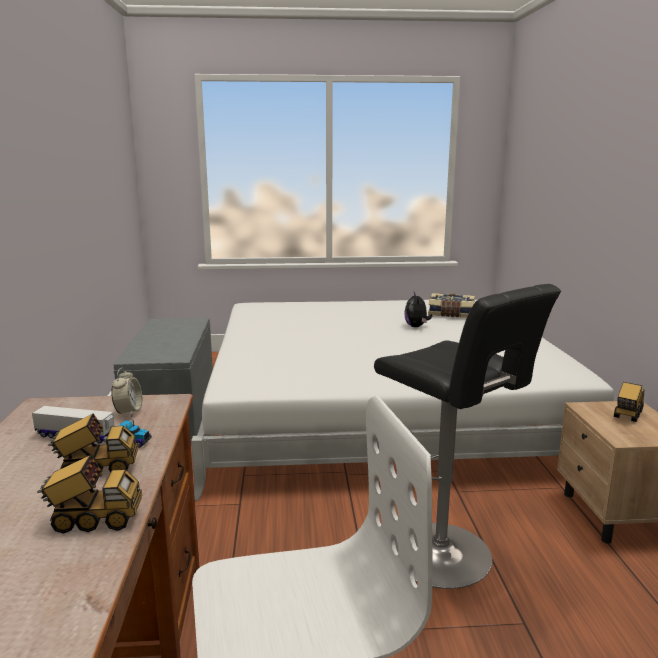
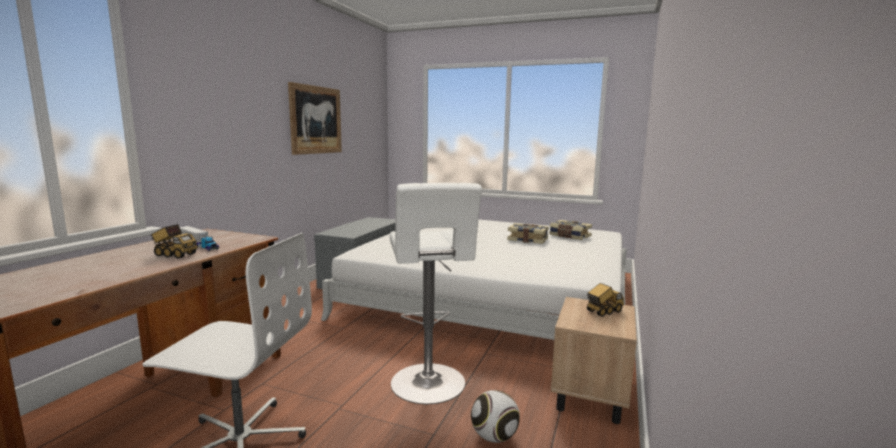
camera: 25 degrees right, 5 degrees down
(79, 172) = (316, 120): none -> picture
(94, 520) = (136, 269): toy truck -> none
(128, 412) = (234, 239): alarm clock -> none
(416, 326) = (528, 239): plush toy -> book
(446, 557) = (429, 386): black stool -> white stool
(586, 601) = (494, 437): none -> football

